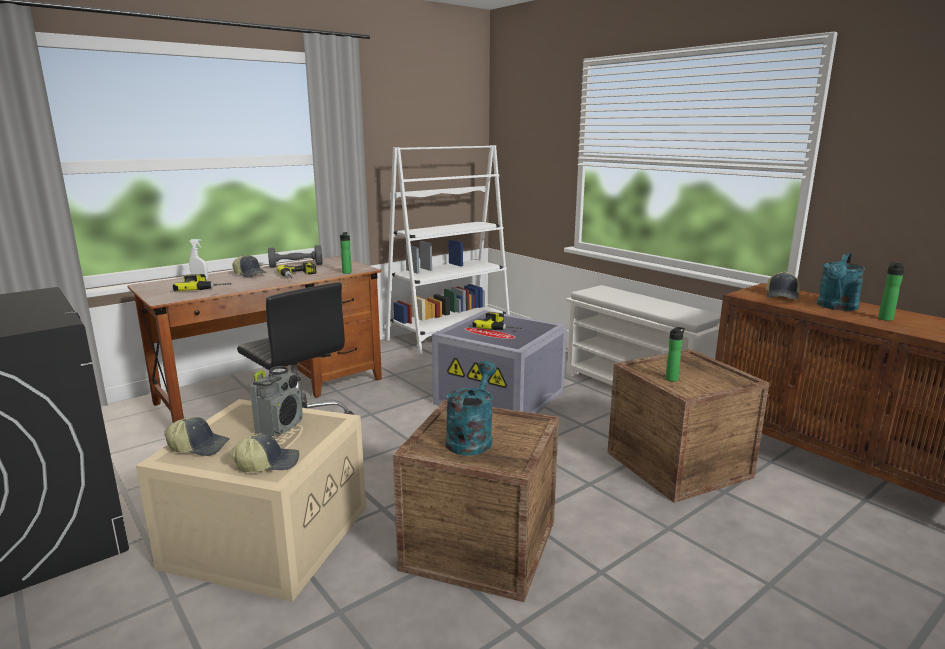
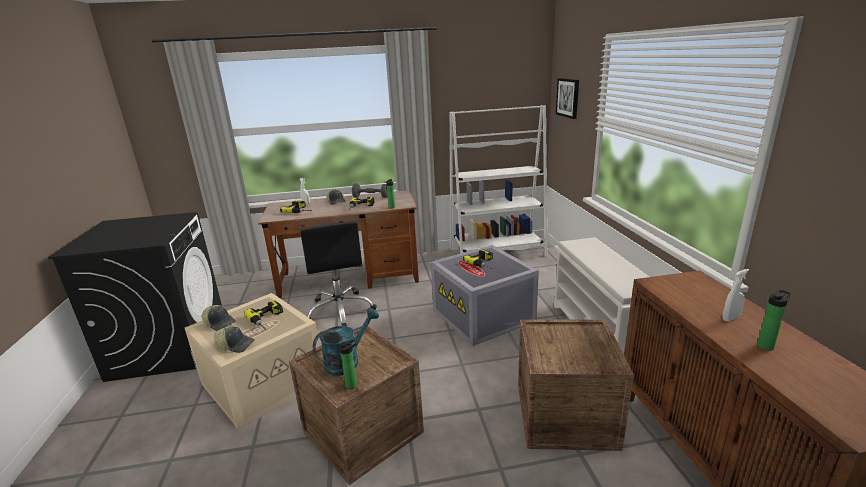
camera: 30 degrees right, 5 degrees up
(280, 426) = (268, 319): radio -> power drill
(523, 136) = (568, 97): none -> picture
(672, 378) = (552, 346): bottle -> bottle (353, 384)
(782, 296) = (693, 292): cap -> none
(836, 307) = (731, 318): turquoise watering can -> white spray bottle

